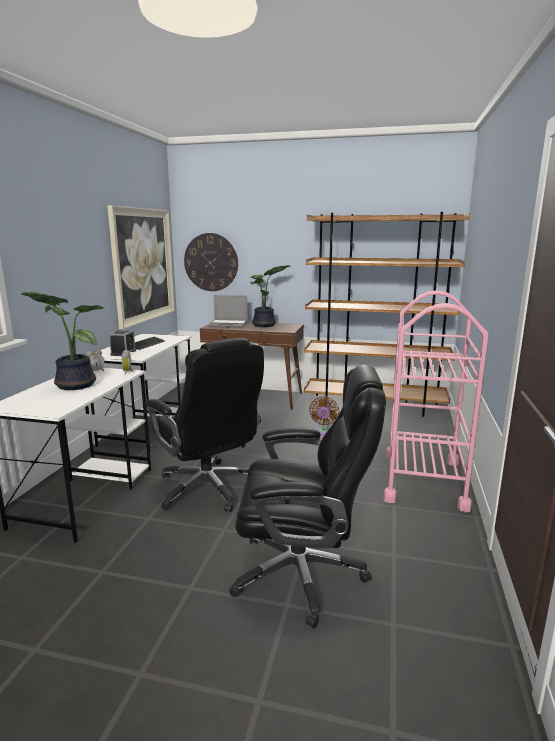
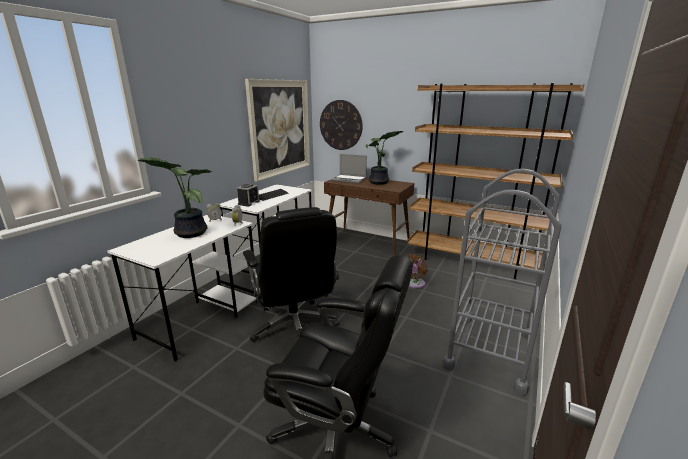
camera: 15 degrees right, 5 degrees up
(423, 480) = (490, 350): pink cart -> grey cart

